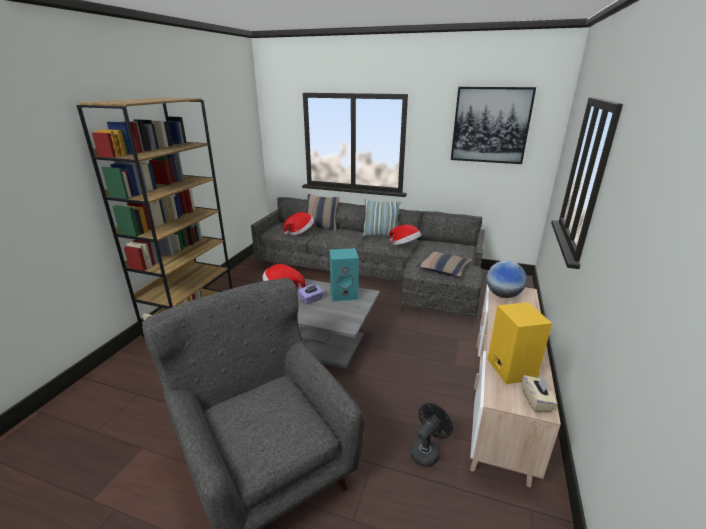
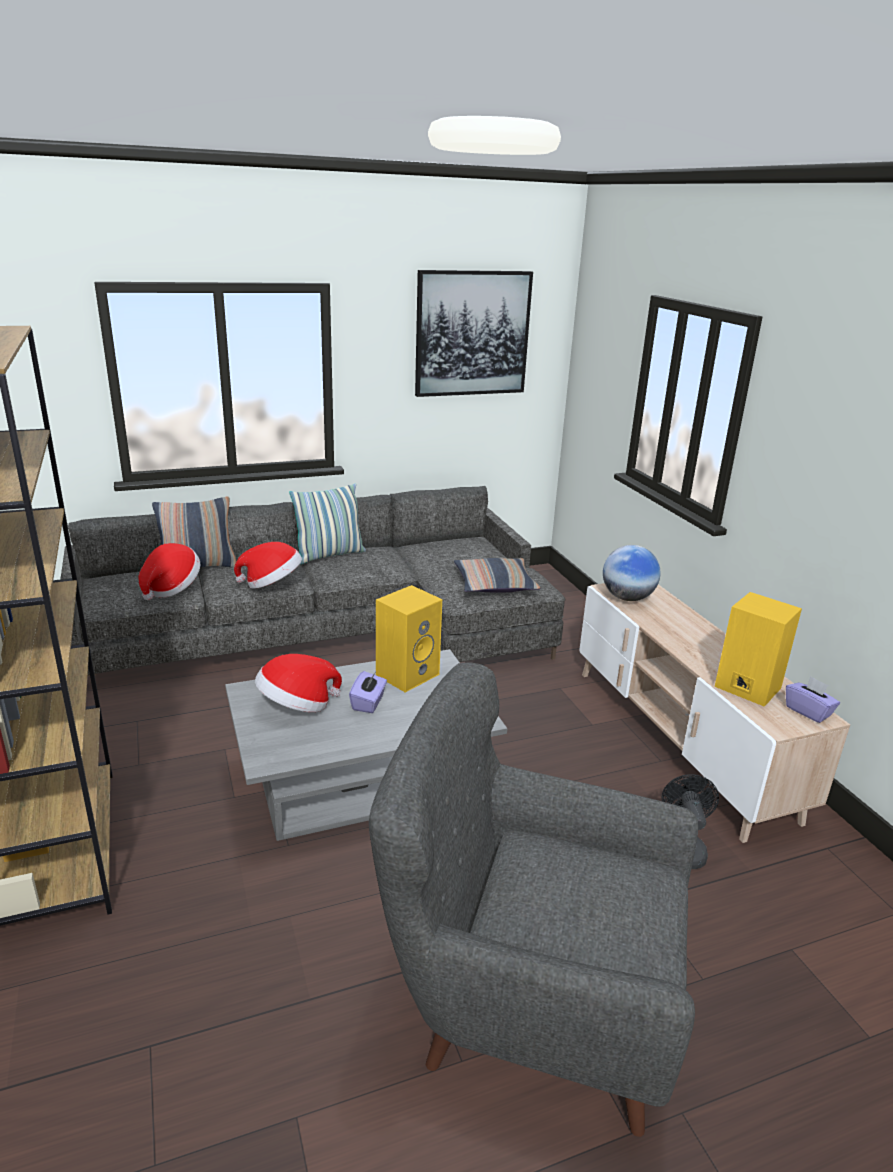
camera: 40 degrees left, 0 degrees up
(344, 294) = (407, 674): turquoise speaker -> yellow speaker
(405, 245) = (394, 562): hat -> hat (272, 584)
(536, 401) = (808, 711): beige tissue box -> purple tissue box

